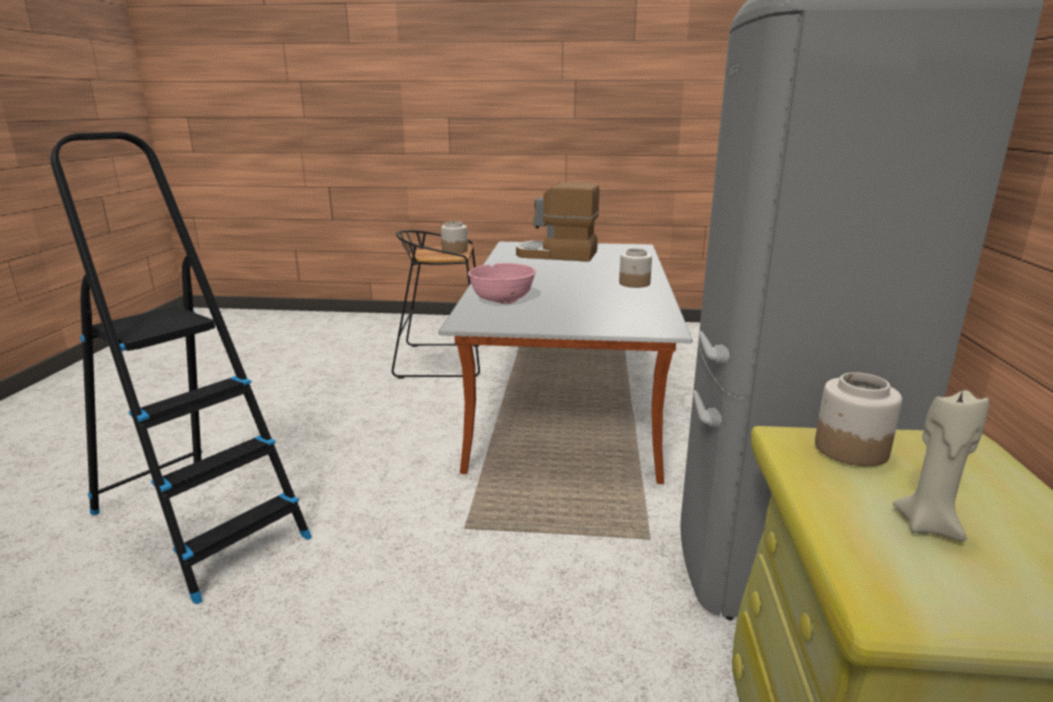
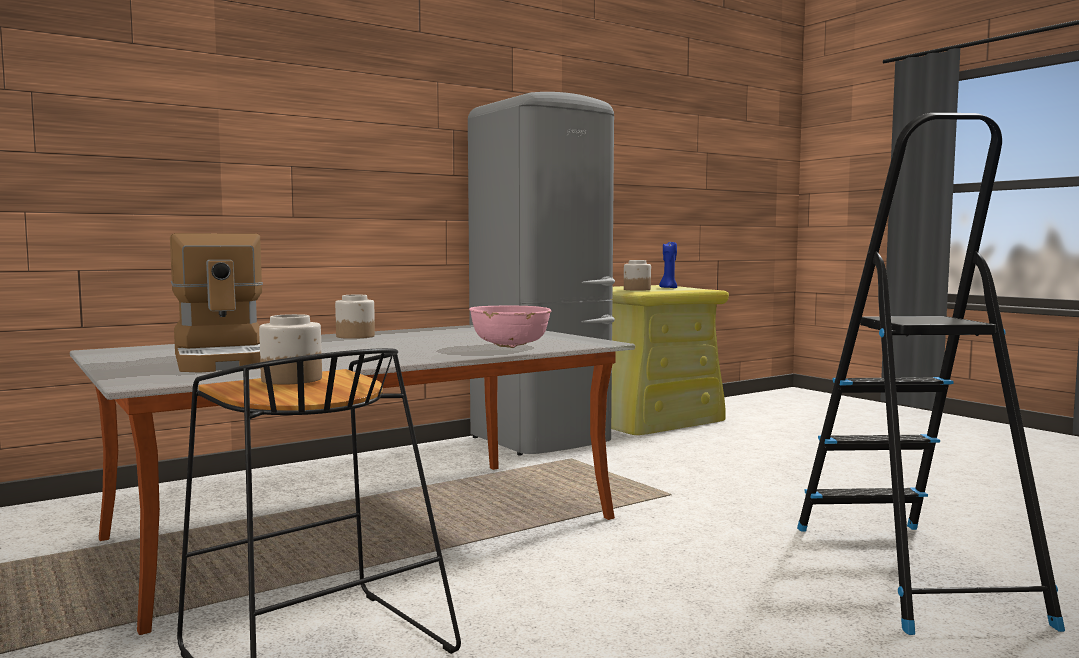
camera: 130 degrees left, 15 degrees down
(928, 525) = (668, 288): beige candle -> blue candle

